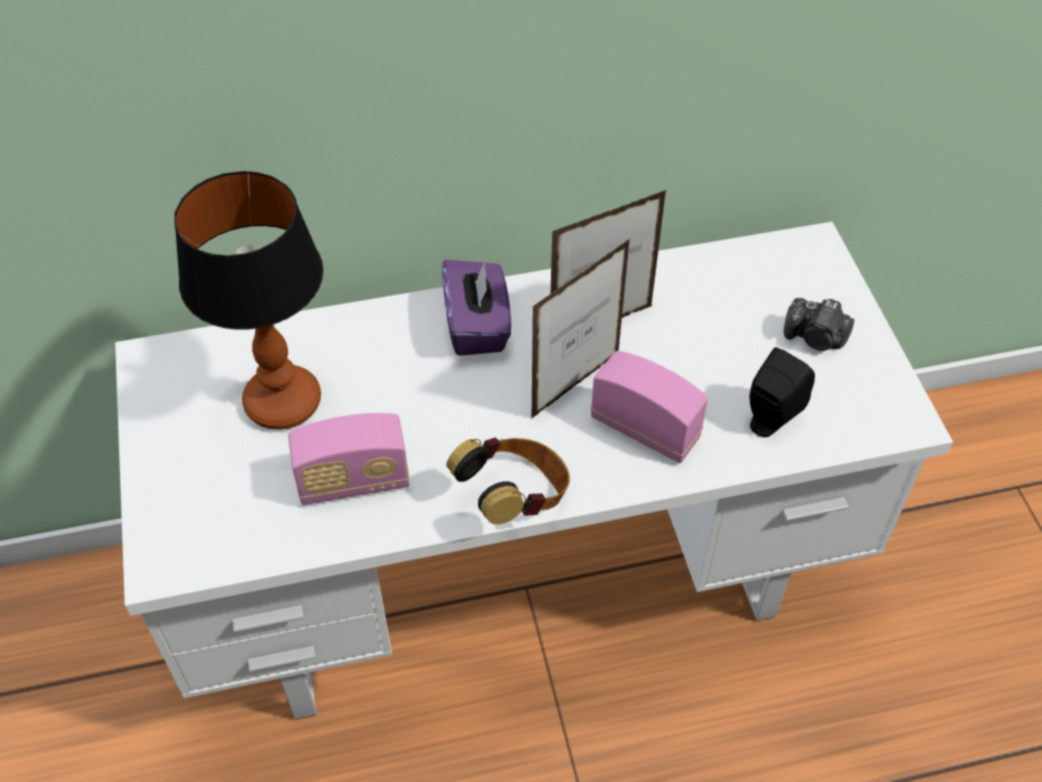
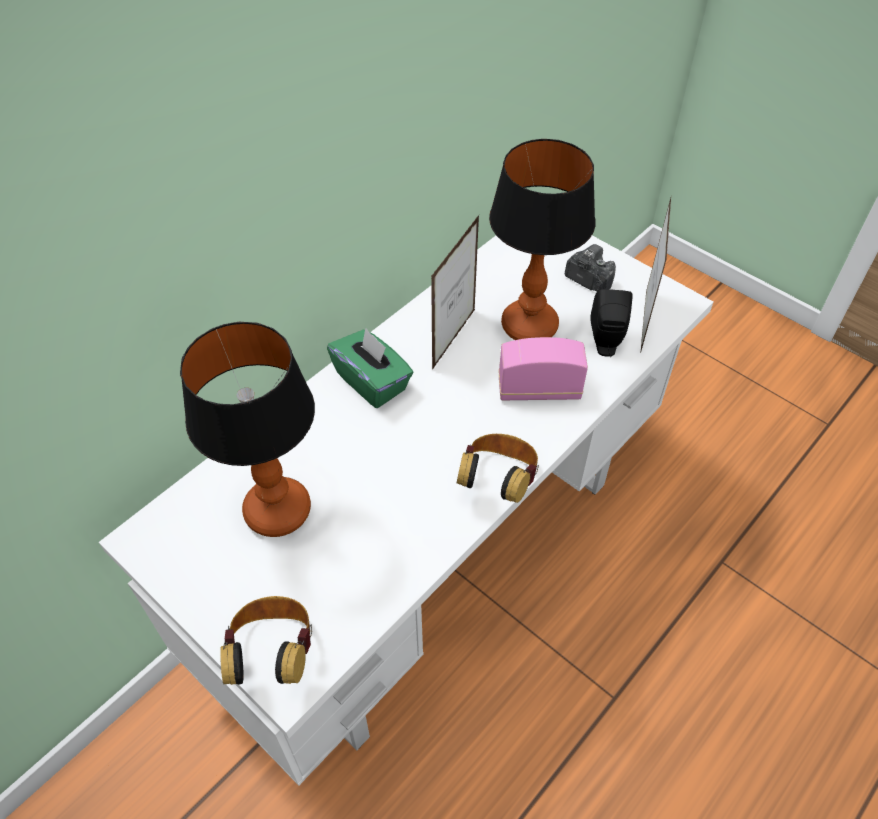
camera: 35 degrees left, 0 degrees up
(171, 529) = (273, 653): none -> headphones
(354, 481) = (380, 535): radio -> none
(477, 326) = (372, 382): purple tissue box -> green tissue box
(576, 385) = (472, 386): picture frame -> picture frame (643, 321)
(696, 353) = (528, 326): none -> table lamp
(815, 338) = (588, 280): camera -> camera turned 135 degrees counterclockwise

